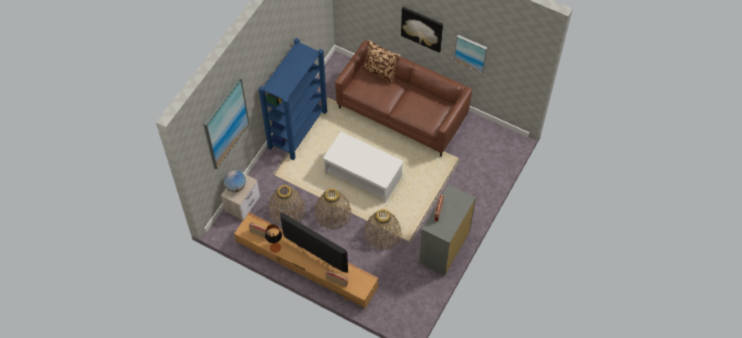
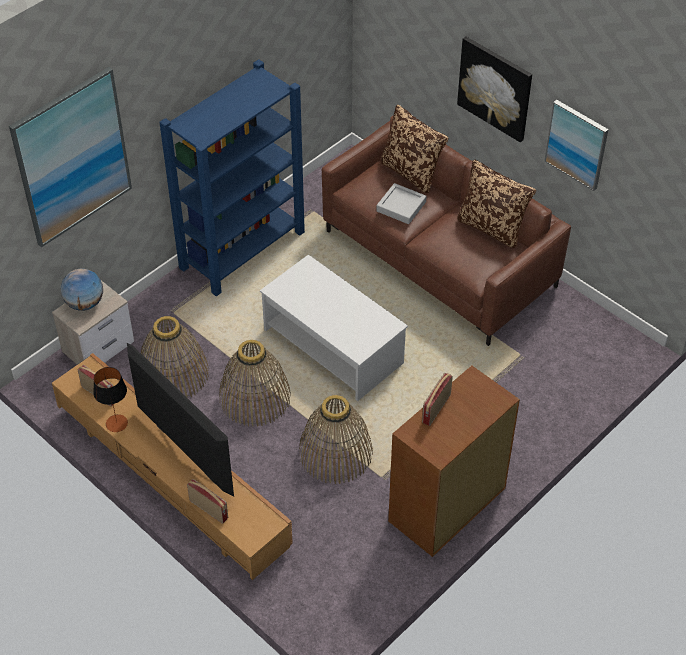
camera: 15 degrees right, 10 degrees down
(381, 94) = (401, 206): none -> grey tray
(431, 97) = (491, 230): none -> brown pillow
(444, 248) = (446, 505): grey cabinet -> brown cabinet

